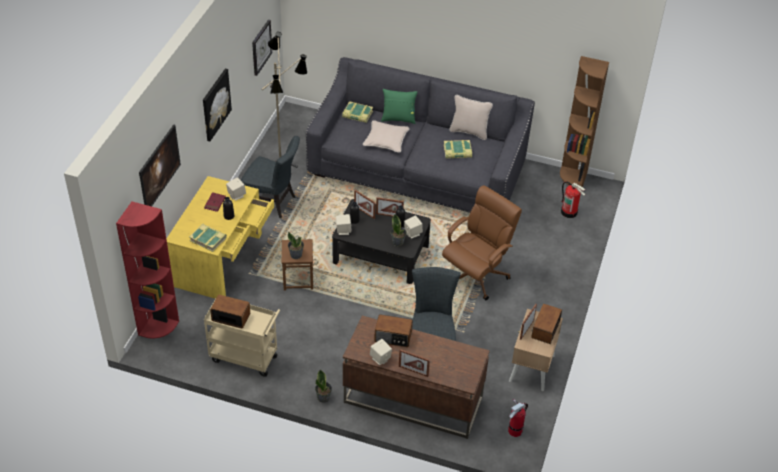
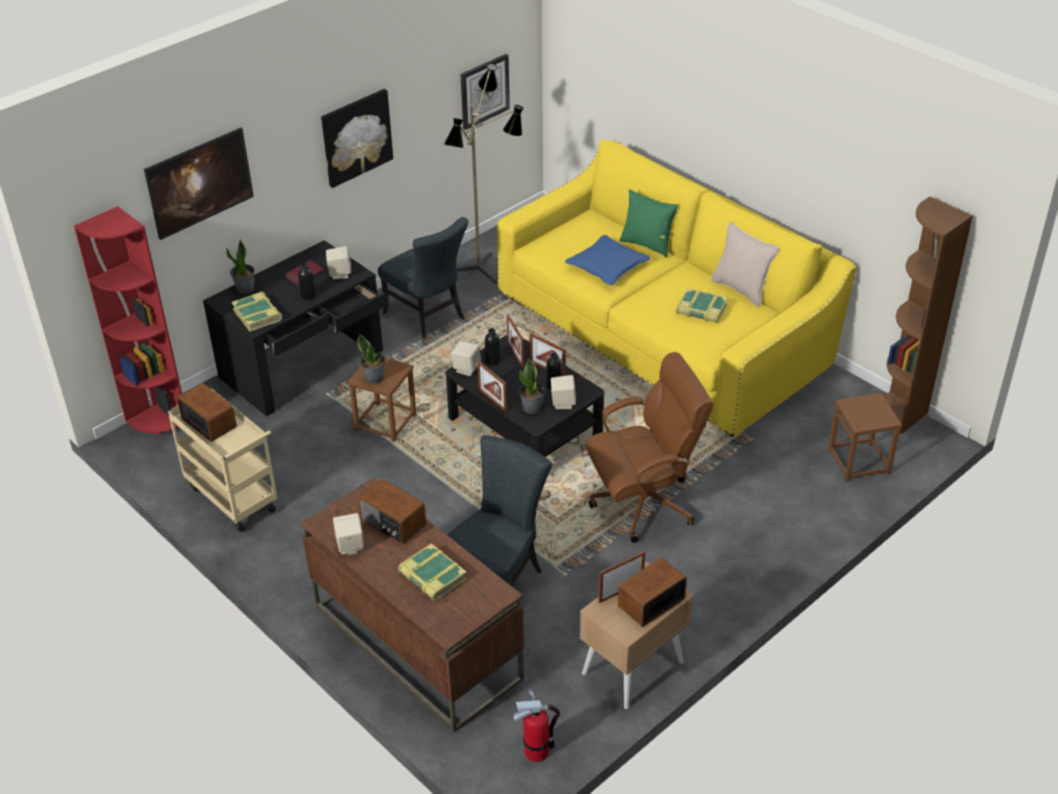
camera: 30 degrees right, 5 degrees down
(223, 260) = (308, 367): yellow desk -> black desk
(323, 397) = (295, 590): potted plant -> potted plant (245, 288)
(357, 115) = (592, 224): book -> book (432, 577)
(386, 140) = (607, 266): beige pillow -> blue pillow
(413, 371) = (383, 581): picture frame -> picture frame (492, 400)
(417, 170) = (662, 335): grey sofa -> yellow sofa
(569, 212) = (859, 462): fire extinguisher -> brown stool

